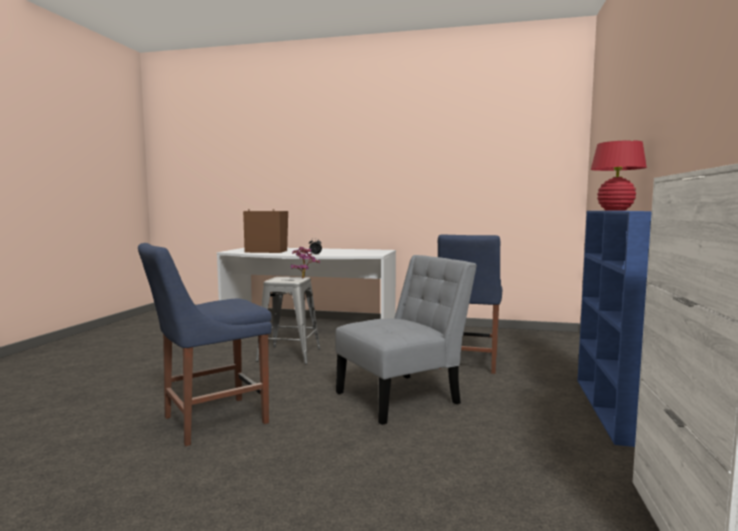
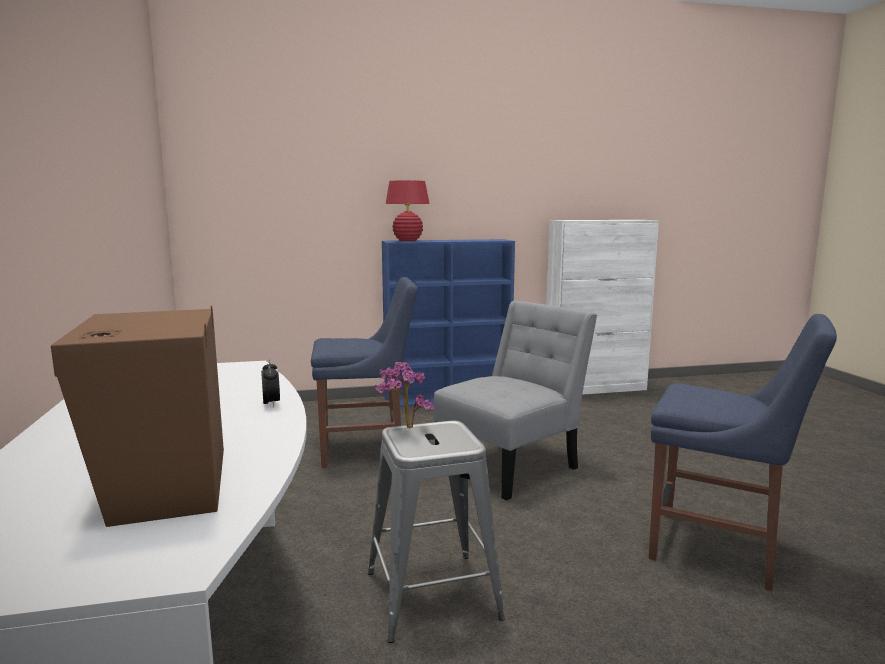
camera: 115 degrees left, 5 degrees up
(403, 397) = (512, 465): grey chair -> grey chair turned 105 degrees clockwise

